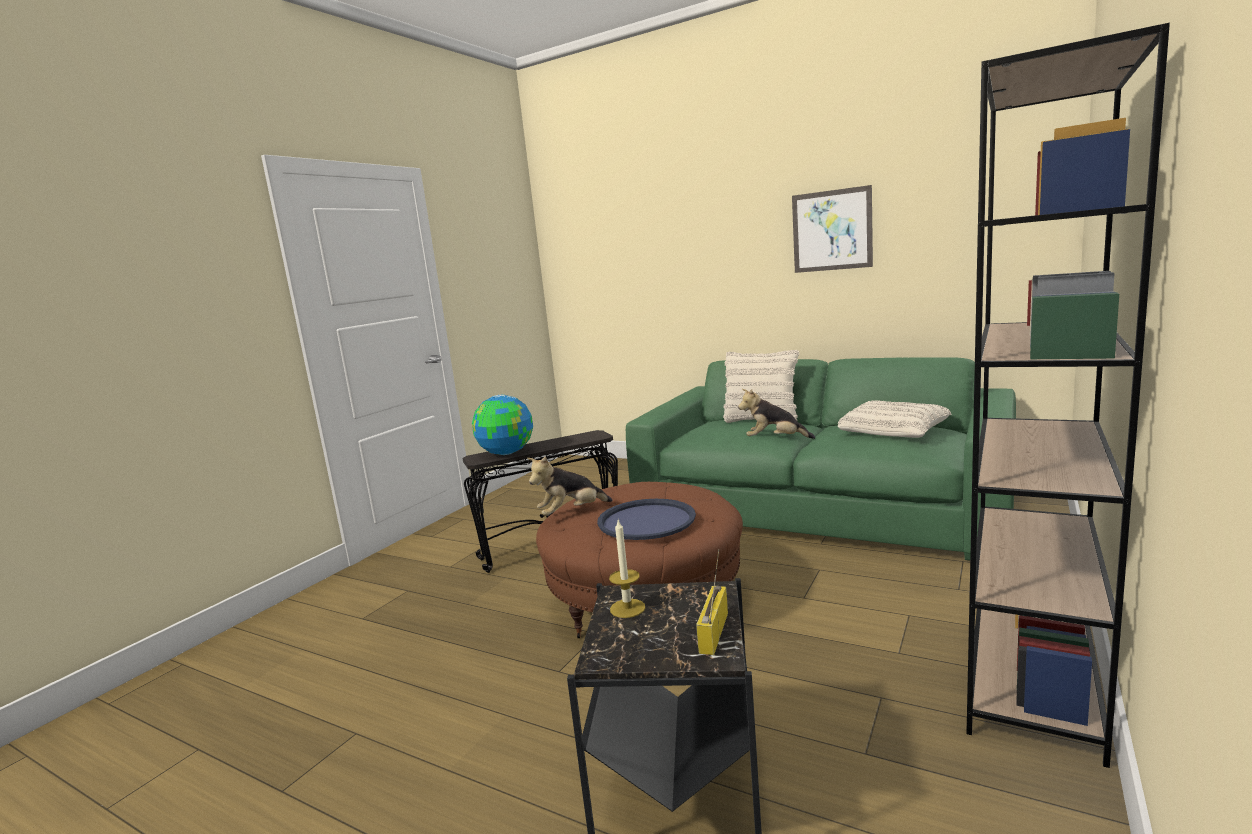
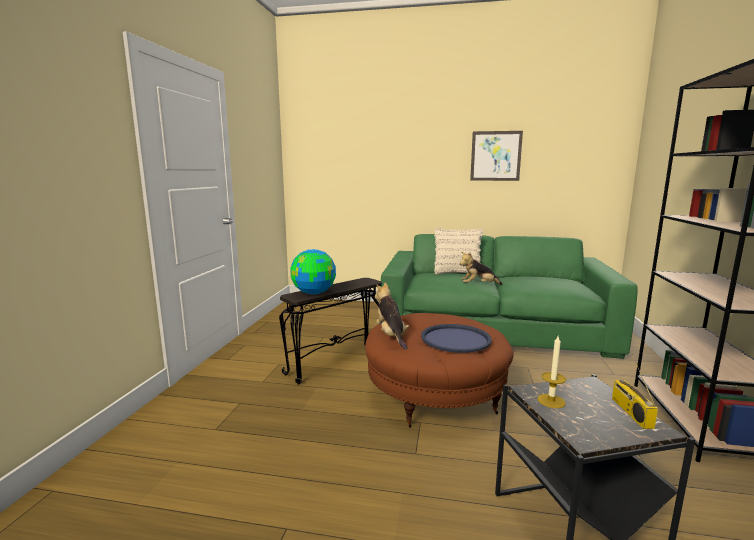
camera: 20 degrees left, 0 degrees up
(571, 513) = (391, 336): plush toy -> plush toy turned 120 degrees clockwise
(894, 431) = (549, 280): beige pillow -> none

